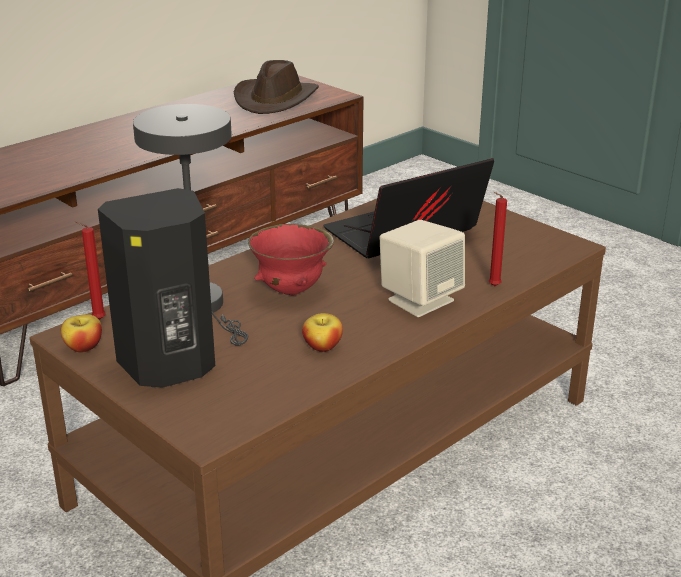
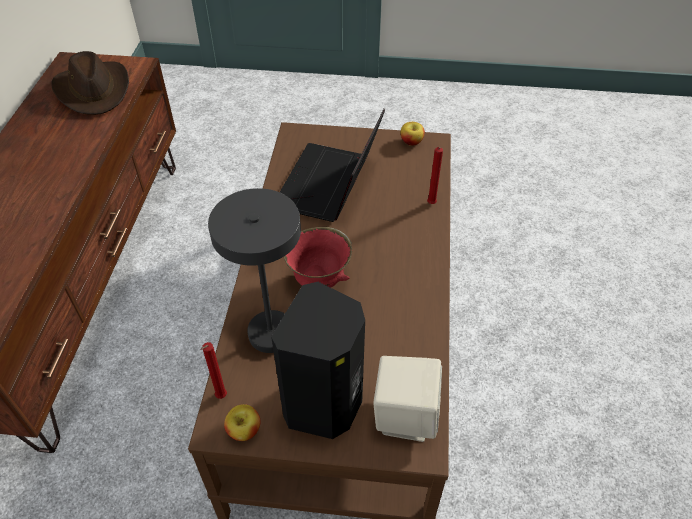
camera: 40 degrees left, 20 degrees up
(322, 346) = (397, 320): apple -> apple (411, 142)
(420, 300) = (405, 241): beige speaker -> beige speaker (404, 416)

